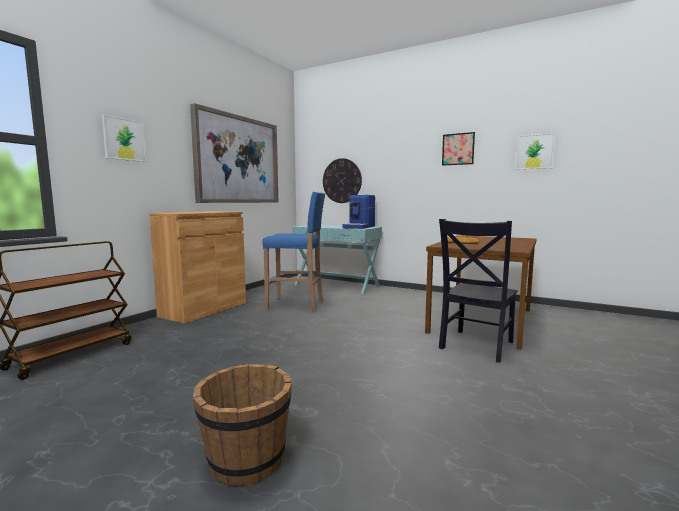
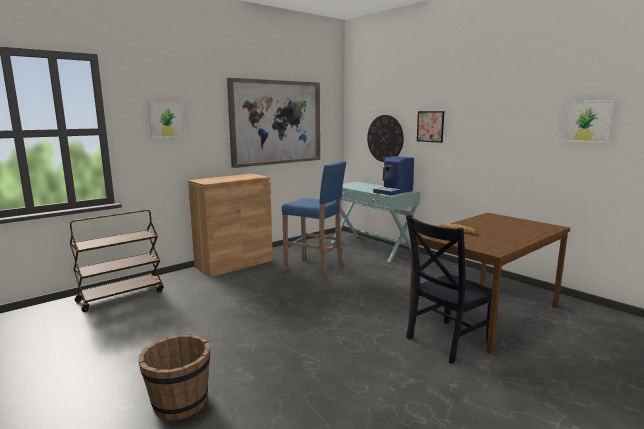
camera: 20 degrees right, 5 degrees up
(458, 149) = (501, 112): picture -> picture (430, 126)

